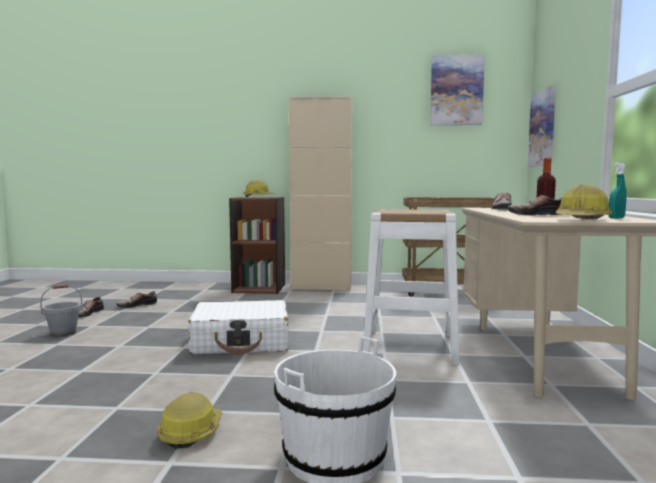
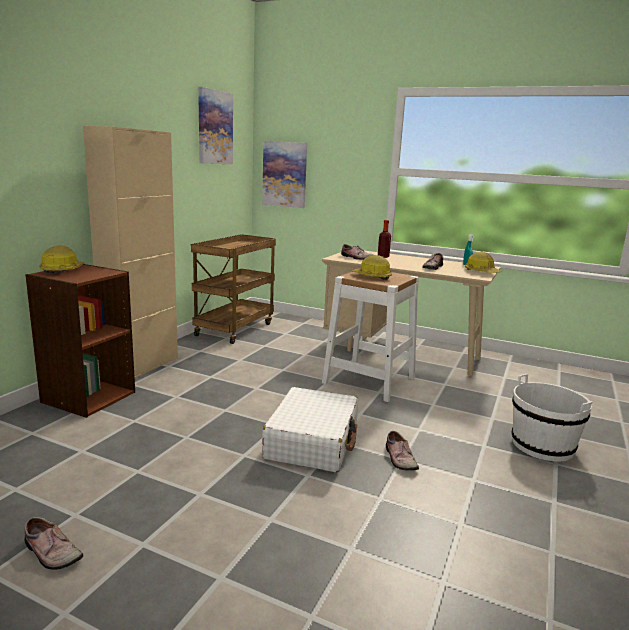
camera: 70 degrees left, 10 degrees up
(63, 333) = (161, 574): grey bucket -> none
(136, 305) = (55, 498): shoe -> shoe (399, 459)
(191, 432) = (510, 489): hard hat -> hard hat (372, 277)

